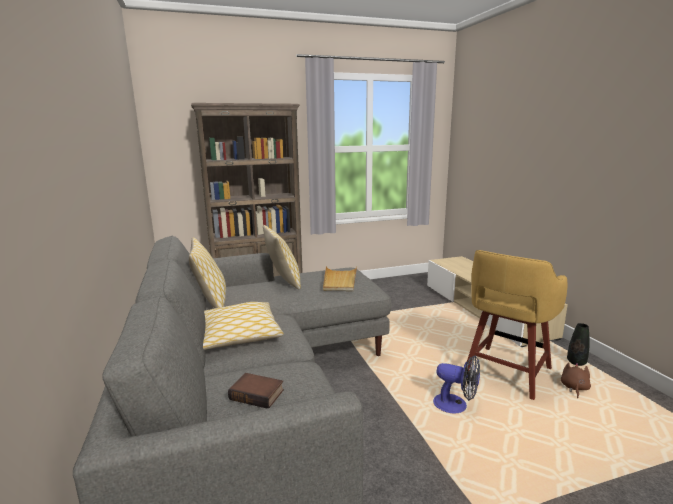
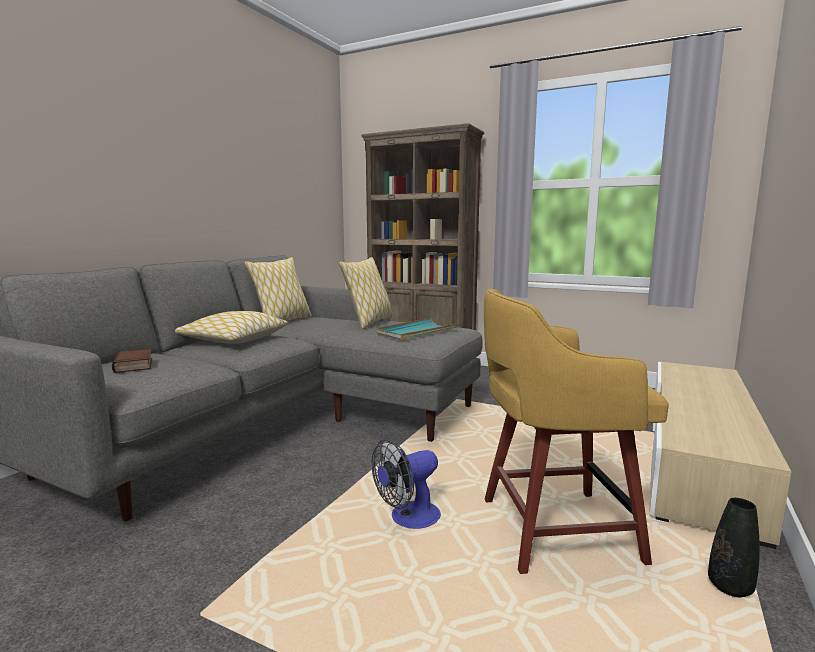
camera: 45 degrees right, 5 degrees down
(340, 280) = (417, 332): beige tray -> turquoise tray
(456, 405) = (408, 518): fan -> fan turned 75 degrees clockwise
(574, 388) = (634, 607): brown plush toy -> none

